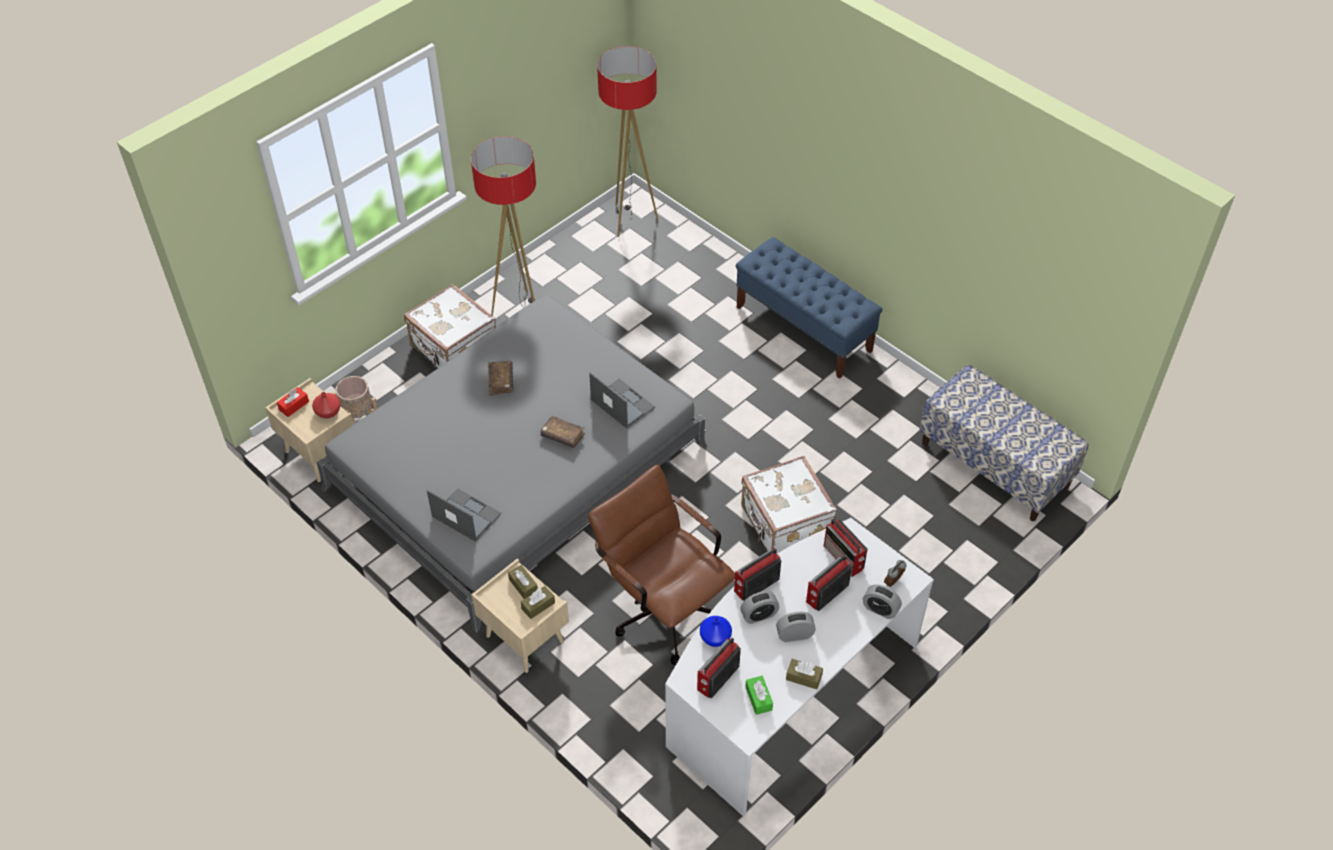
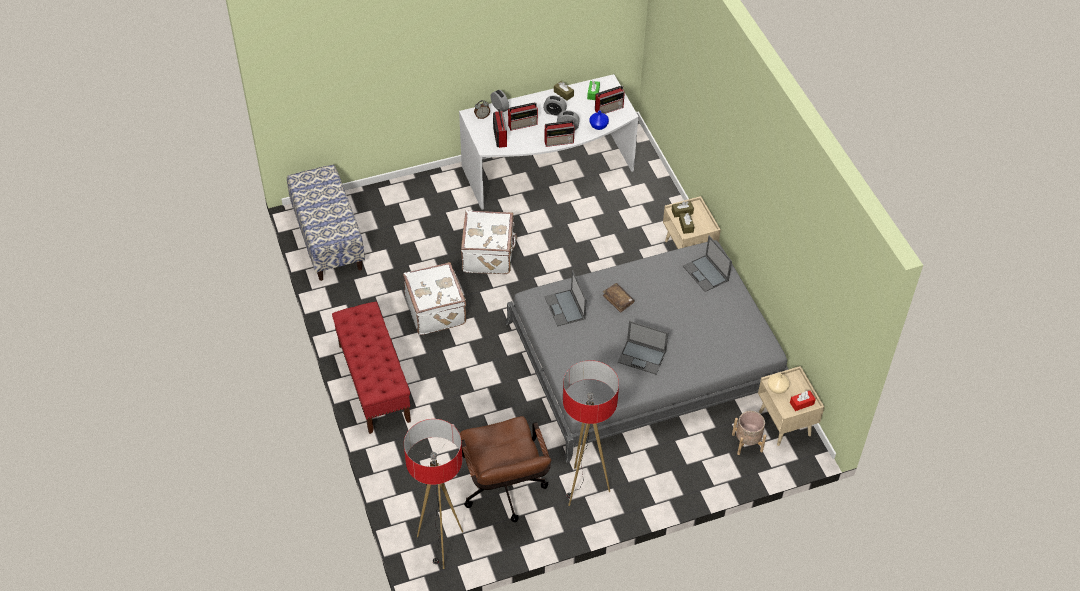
camera: 155 degrees left, 0 degrees up
(327, 412) = (777, 388): red vase -> beige vase
(454, 350) = (652, 473): white suitcase -> white suitcase (436, 310)
(501, 381) = (642, 357): brown book -> laptop
(663, 607) = (594, 237): brown office chair -> brown office chair (504, 493)
(804, 329) = (374, 382): blue bench -> red bench

